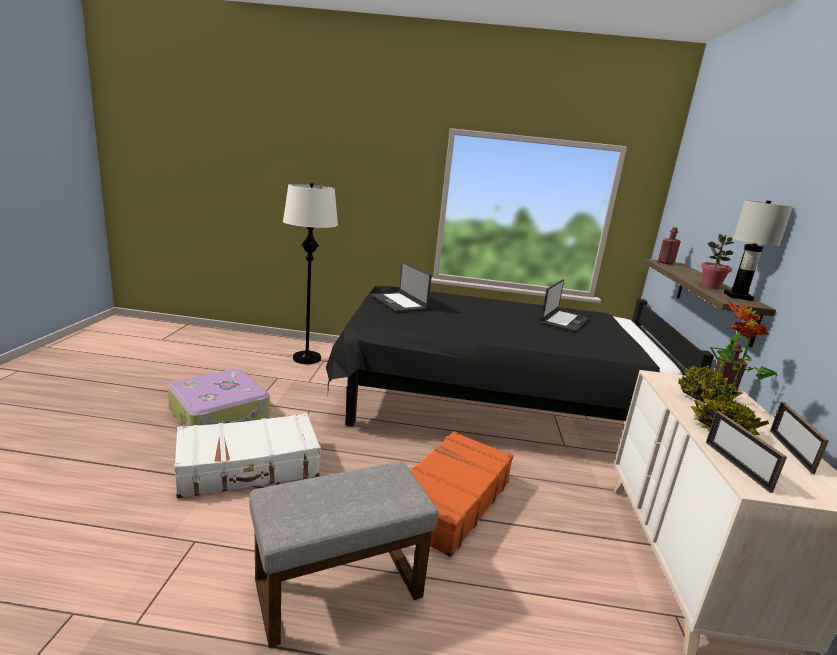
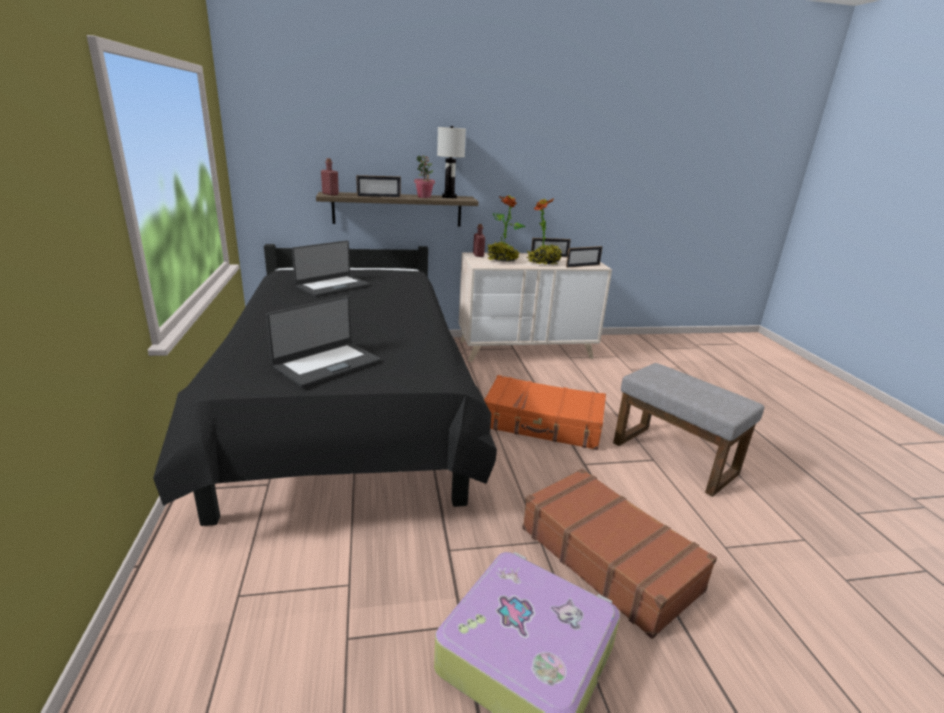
camera: 105 degrees left, 5 degrees up
(249, 467) = (609, 557): white suitcase -> brown suitcase
(307, 358) = (229, 628): white floor lamp -> none
(564, 321) = (332, 286): laptop -> laptop turned 120 degrees clockwise
(676, 272) = (379, 197): none -> picture frame

